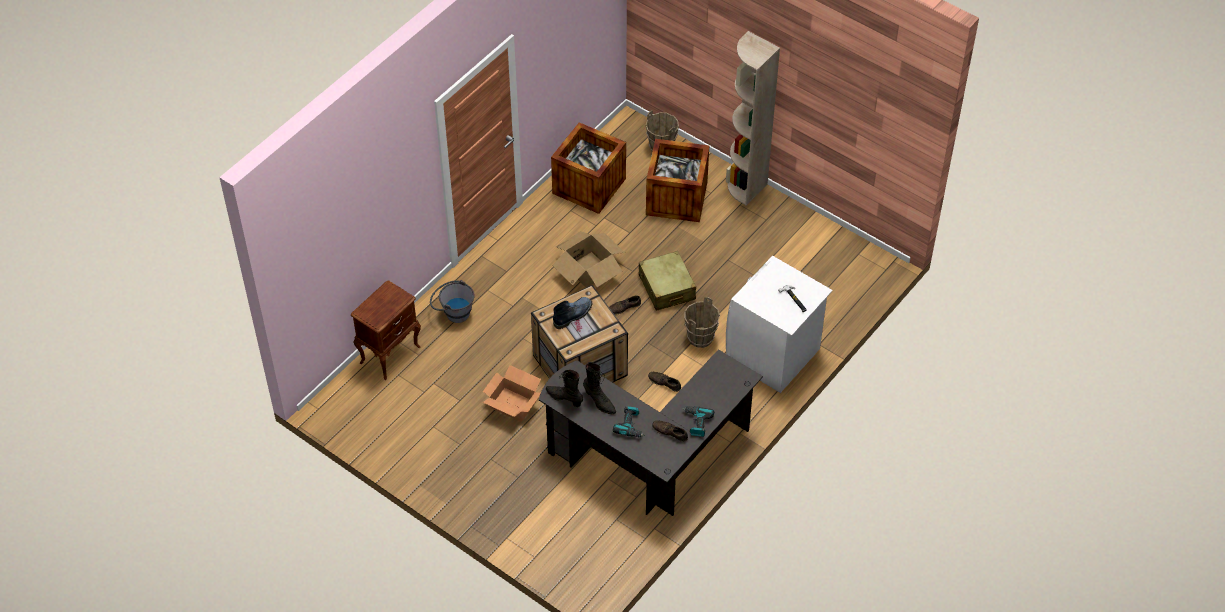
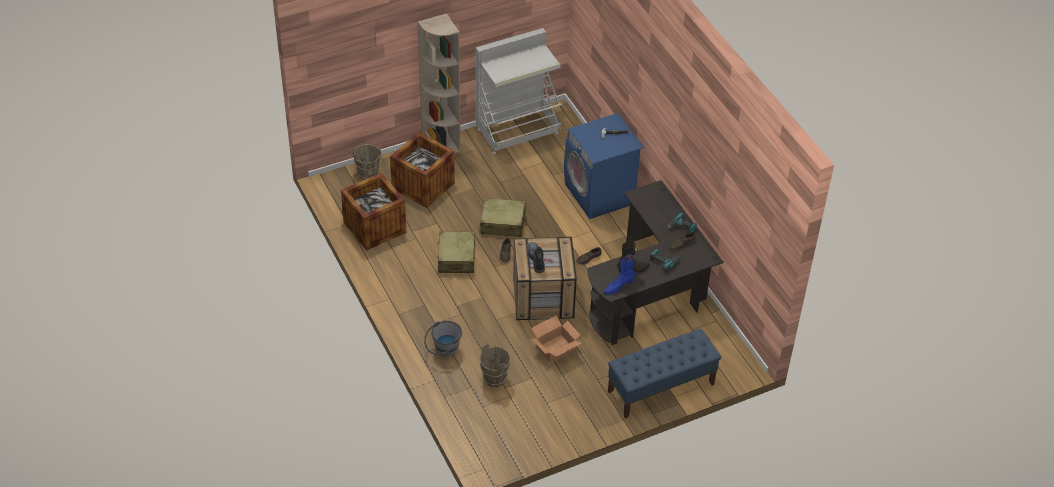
camera: 65 degrees left, 5 degrees down
(390, 355) = (459, 404): brown nightstand -> none
(511, 520) = (660, 388): none -> blue bench
(564, 398) = (618, 287): black boot -> blue boot
(588, 270) = (456, 258): cardboard box -> beige suitcase
(701, 338) = (561, 224): brown bucket -> brown bucket (495, 378)
(773, 356) = (601, 194): white washing machine -> blue washing machine
(818, 244) = (518, 133): none -> white shoe rack

